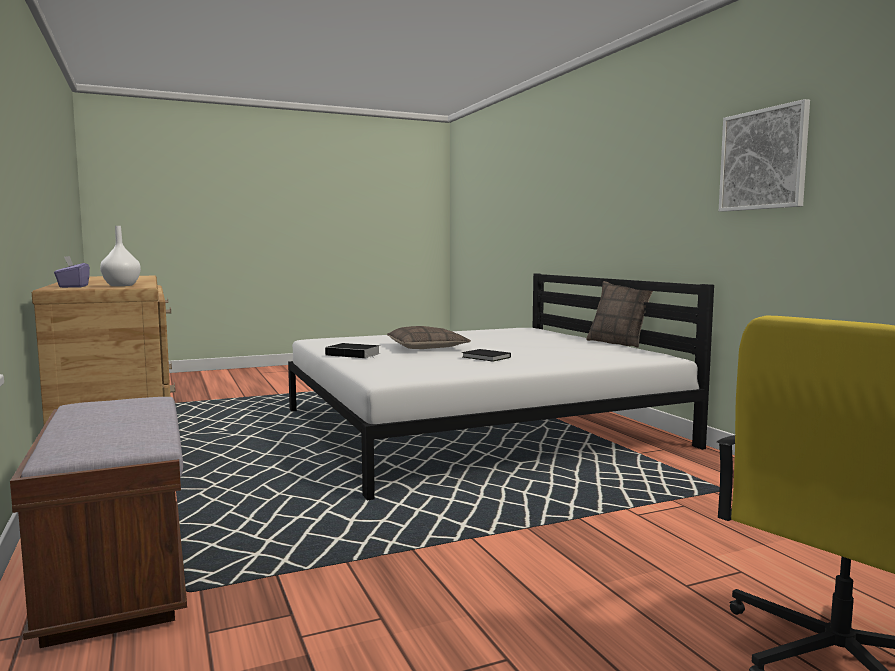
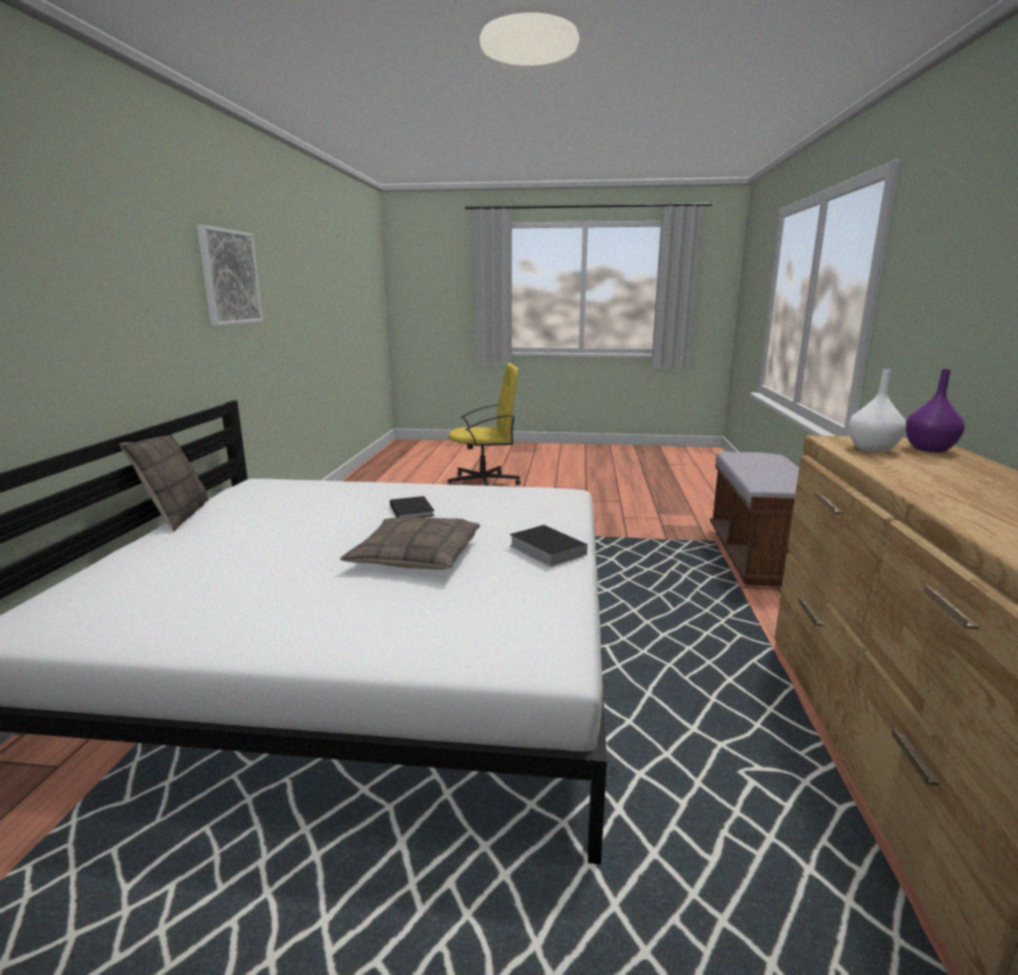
camera: 150 degrees left, 10 degrees up
(73, 287) = (928, 449): purple tissue box -> purple vase

